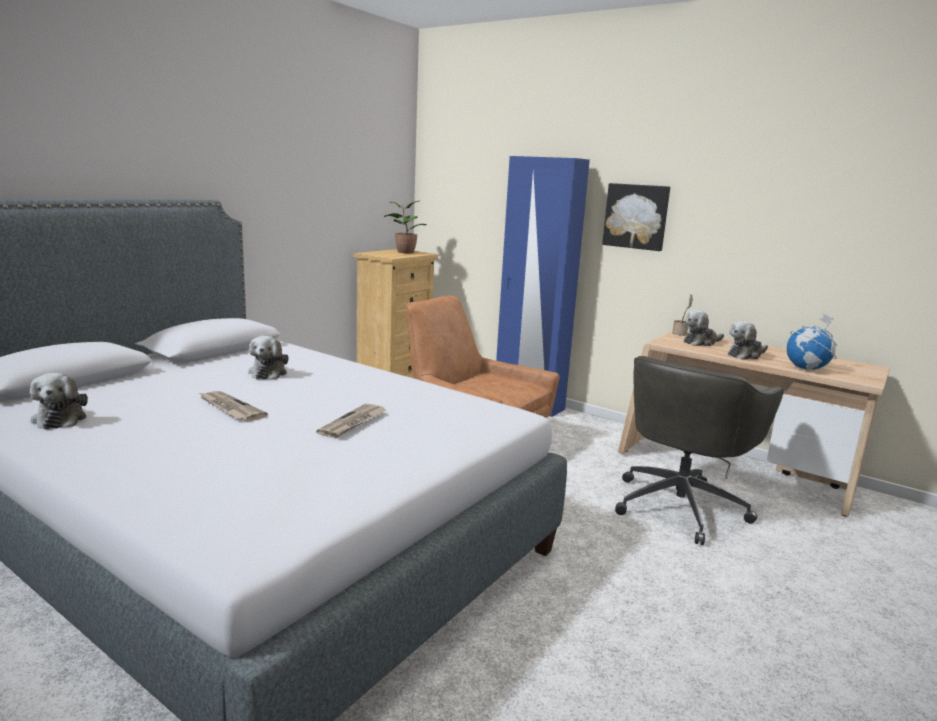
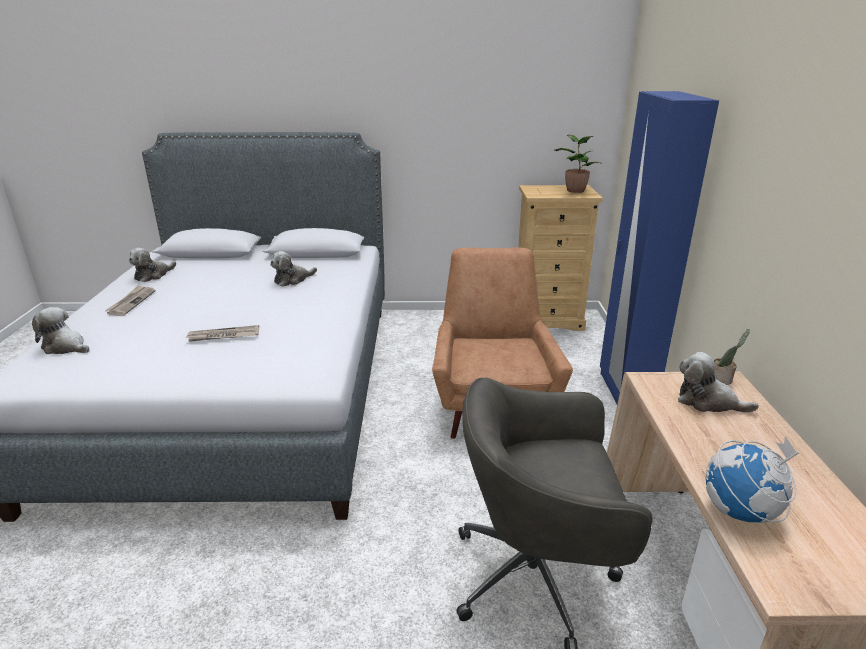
camera: 55 degrees right, 10 degrees up
(230, 408) = (208, 298): newspaper -> newspaper (131, 302)
(636, 216) = (747, 192): picture -> none
(745, 355) = (712, 446): plush toy -> plush toy (66, 347)

